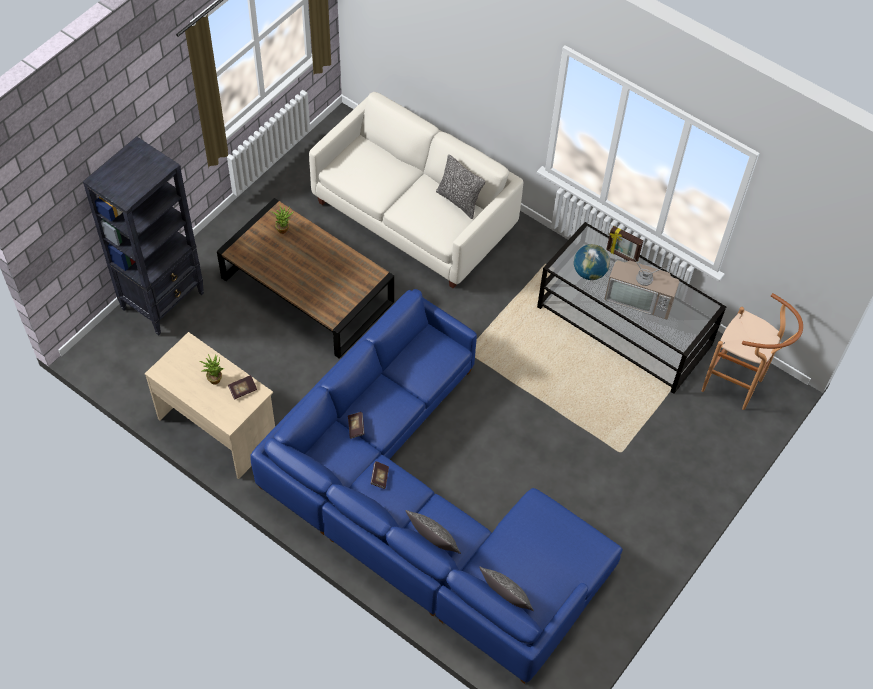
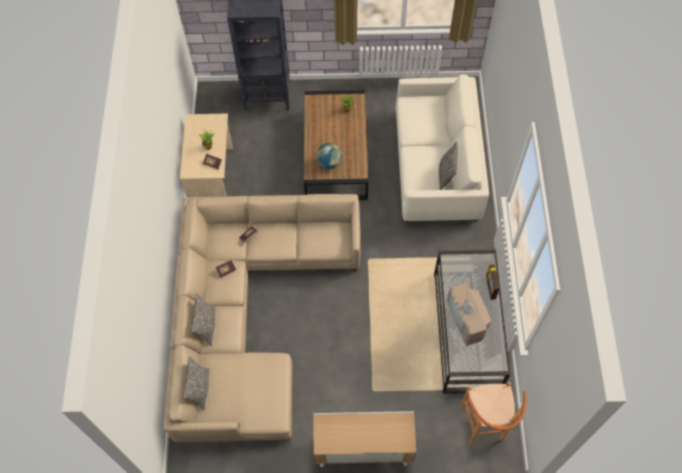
camera: 55 degrees right, 5 degrees up
(427, 507) = (248, 312): blue sofa -> beige sofa
(589, 272) = (459, 278): globe -> globe (329, 162)
(677, 506) = (362, 449): none -> cabinet

